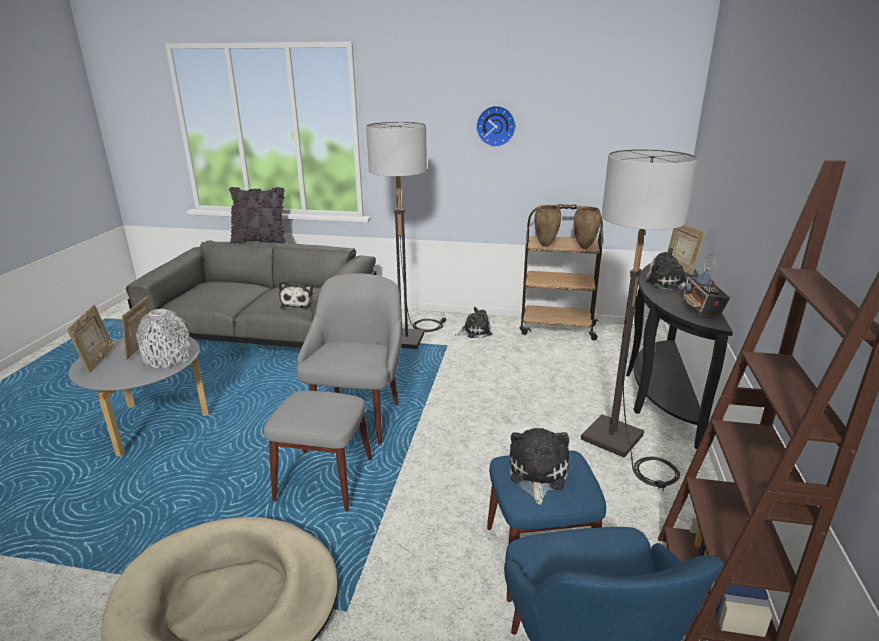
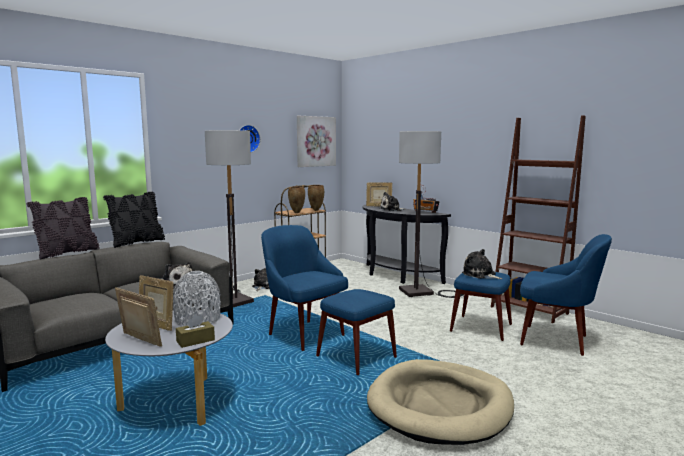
camera: 55 degrees left, 15 degrees down
(108, 380) = (195, 341): none -> brown tissue box
(324, 244) = (137, 242): none -> black pillow
(347, 439) = (322, 342): grey armchair -> blue armchair
(631, 132) = (315, 141): none -> picture

